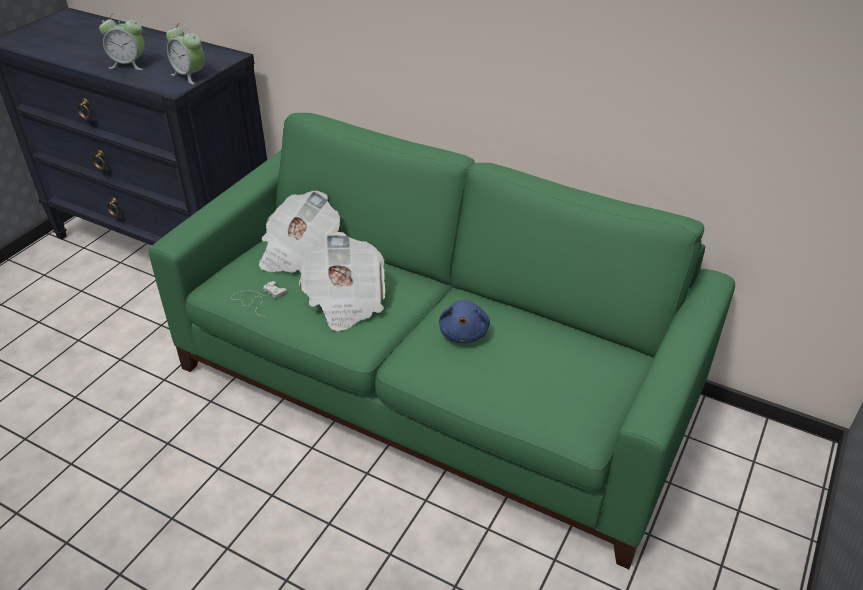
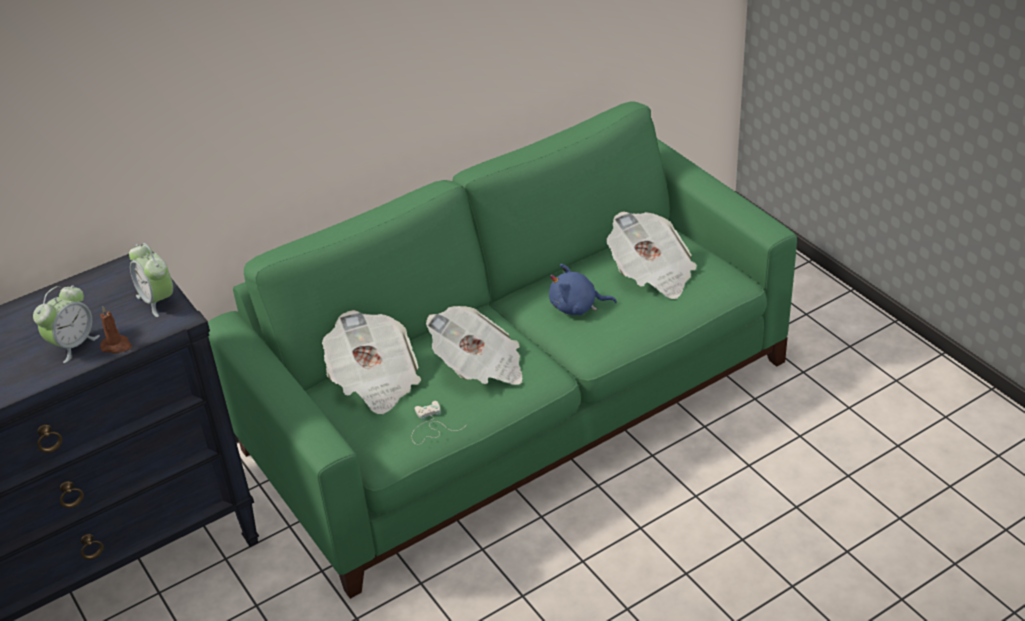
camera: 60 degrees left, 0 degrees up
(132, 78) = (117, 346): none -> brown candle
(190, 76) = (157, 300): alarm clock -> alarm clock turned 75 degrees clockwise
(464, 333) = (577, 307): blue plush toy -> blue plush toy turned 150 degrees clockwise
(547, 366) = (652, 273): none -> newspaper

